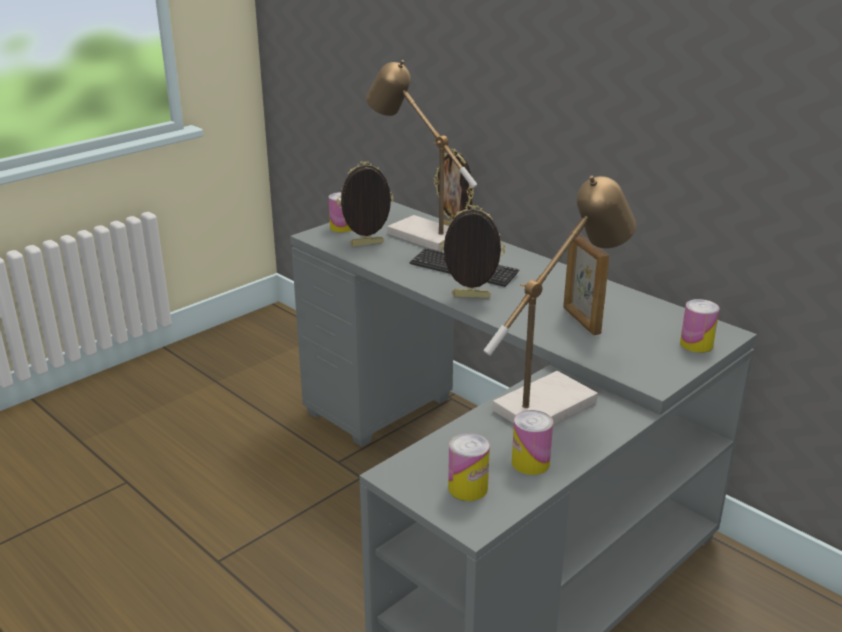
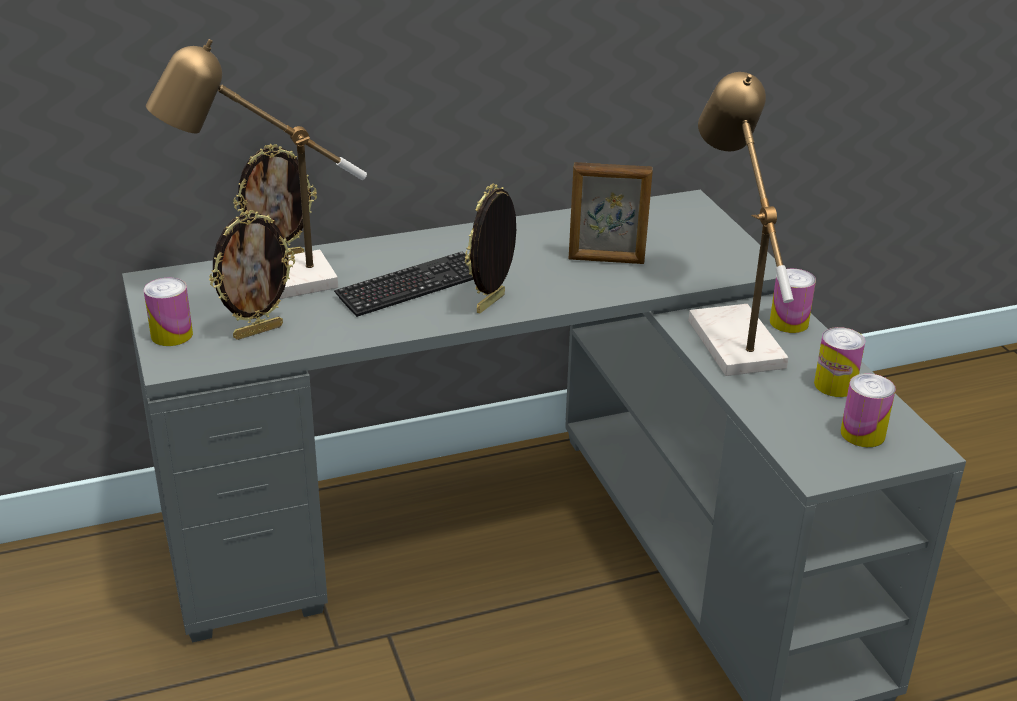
camera: 65 degrees left, 5 degrees up
(367, 245) = (258, 331): picture frame -> picture frame turned 135 degrees counterclockwise
(696, 344) = (700, 222): can -> can (789, 322)

